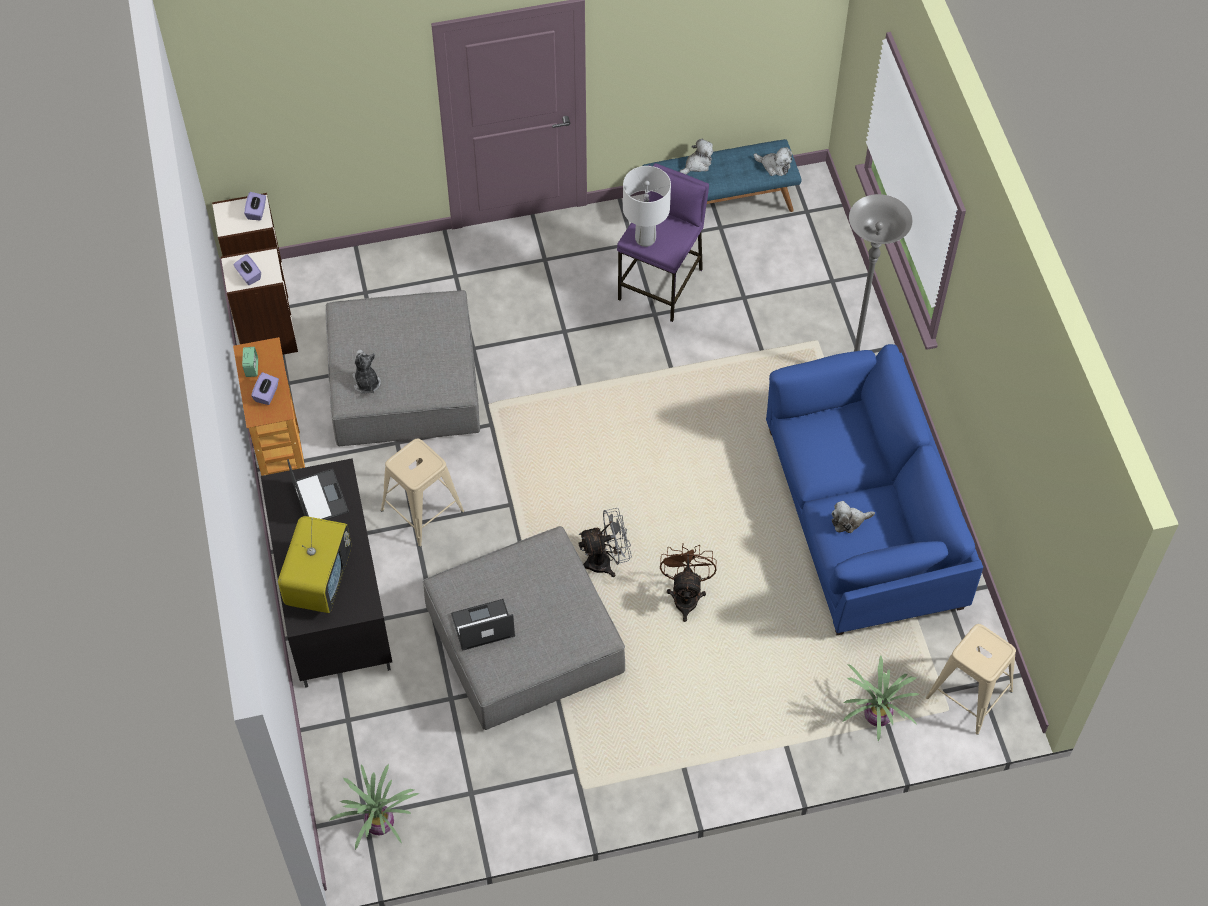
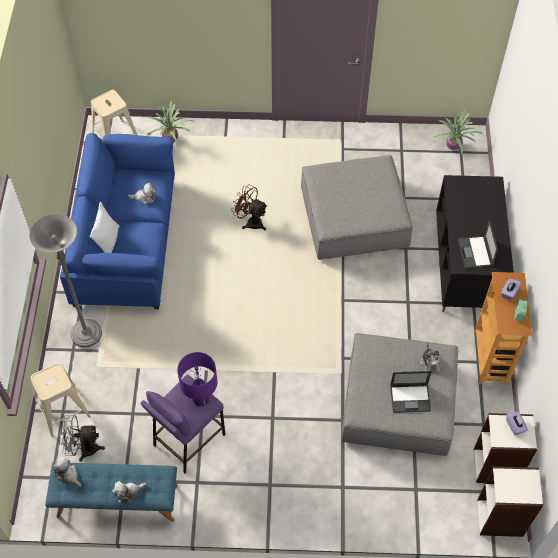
camera: 165 degrees left, 0 degrees up
(257, 212) = (505, 486): purple tissue box -> none
(319, 580) = (480, 203): television -> none
(422, 510) = (401, 309): beige stool -> beige stool (63, 410)
(482, 625) = (382, 191): laptop -> laptop (410, 398)
(605, 561) = (292, 251): grey fan -> grey fan (84, 448)
(645, 238) = (201, 400): white table lamp -> purple table lamp
(686, 596) = (251, 221): brown fan -> brown fan turned 105 degrees clockwise
(867, 440) = (108, 242): none -> white pillow

